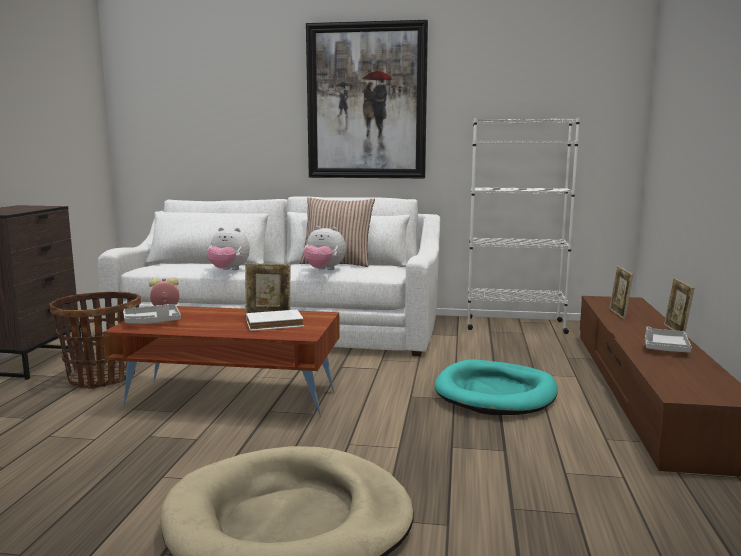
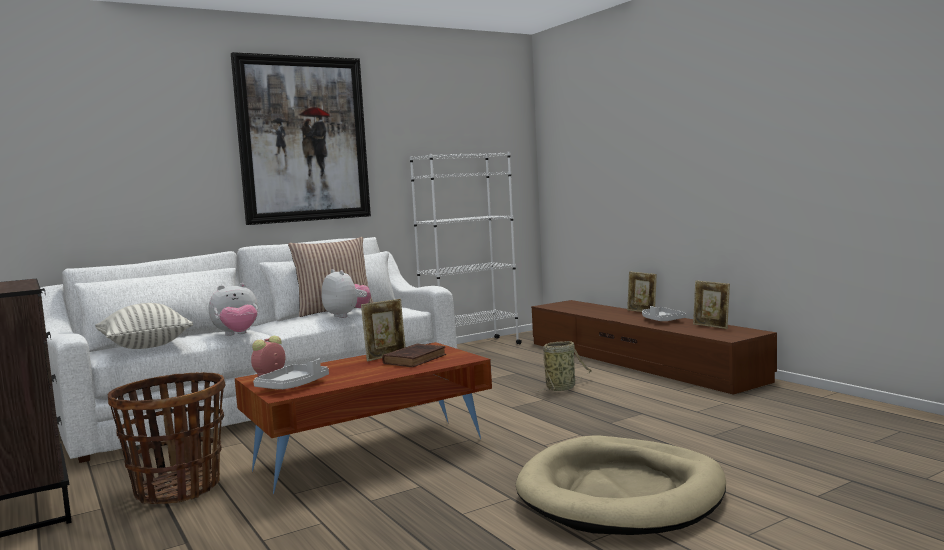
camera: 40 degrees left, 5 degrees down
(168, 266) = (145, 346): none -> pillow
(276, 324) = (416, 359): white book -> brown book
(323, 270) = (346, 315): plush toy -> plush toy turned 105 degrees counterclockwise
(496, 393) = (562, 388): turquoise dog bed -> basket
(619, 314) = (586, 311): picture frame -> picture frame (711, 326)

